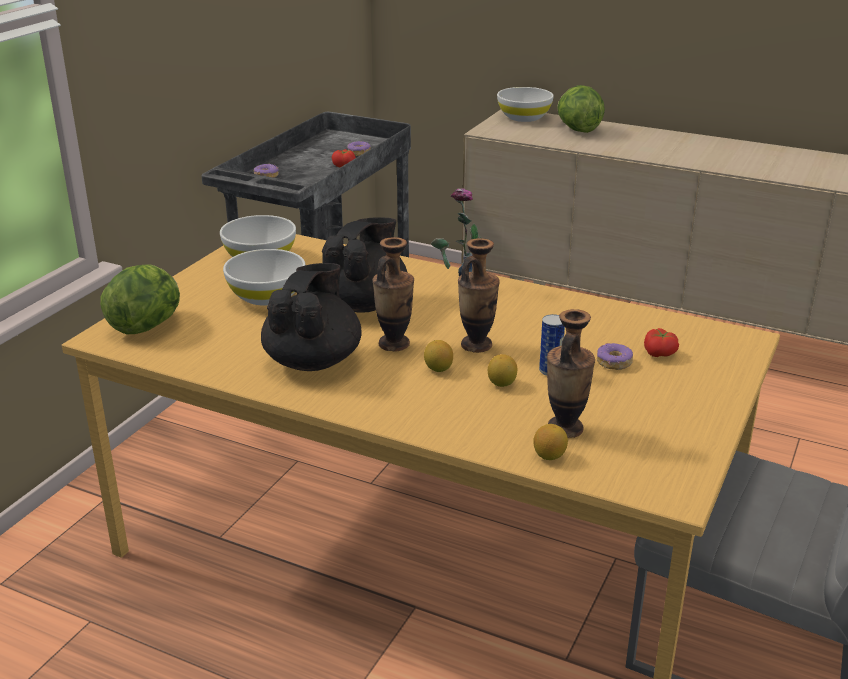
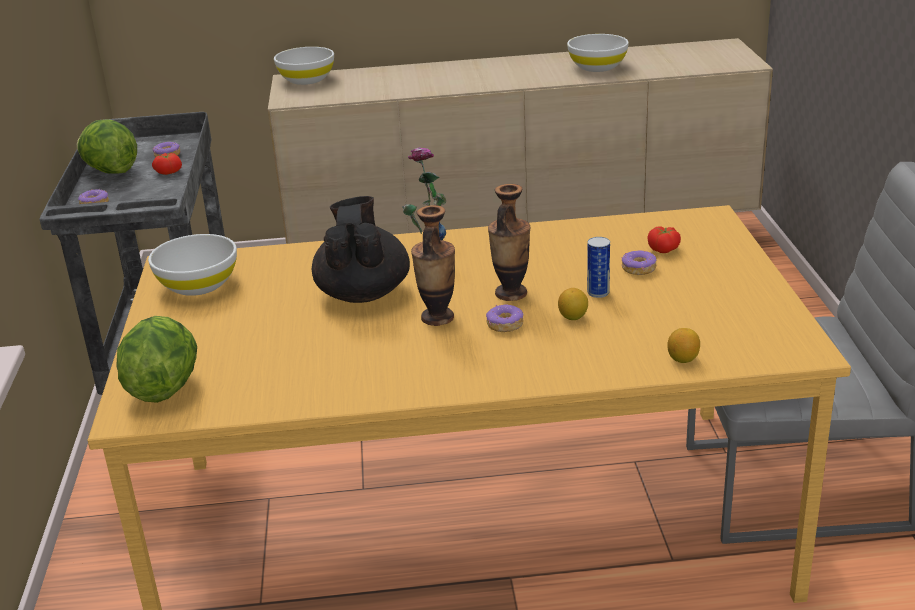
camera: 30 degrees left, 0 degrees up
(267, 296) = (254, 317): white bowl -> white bowl (597, 67)
(313, 360) = (382, 358): black teapot -> none
(438, 369) = (504, 324): lemon -> donut
(565, 428) = (667, 333): vase -> none
(577, 129) = (372, 79): lettuce -> lettuce (110, 171)

